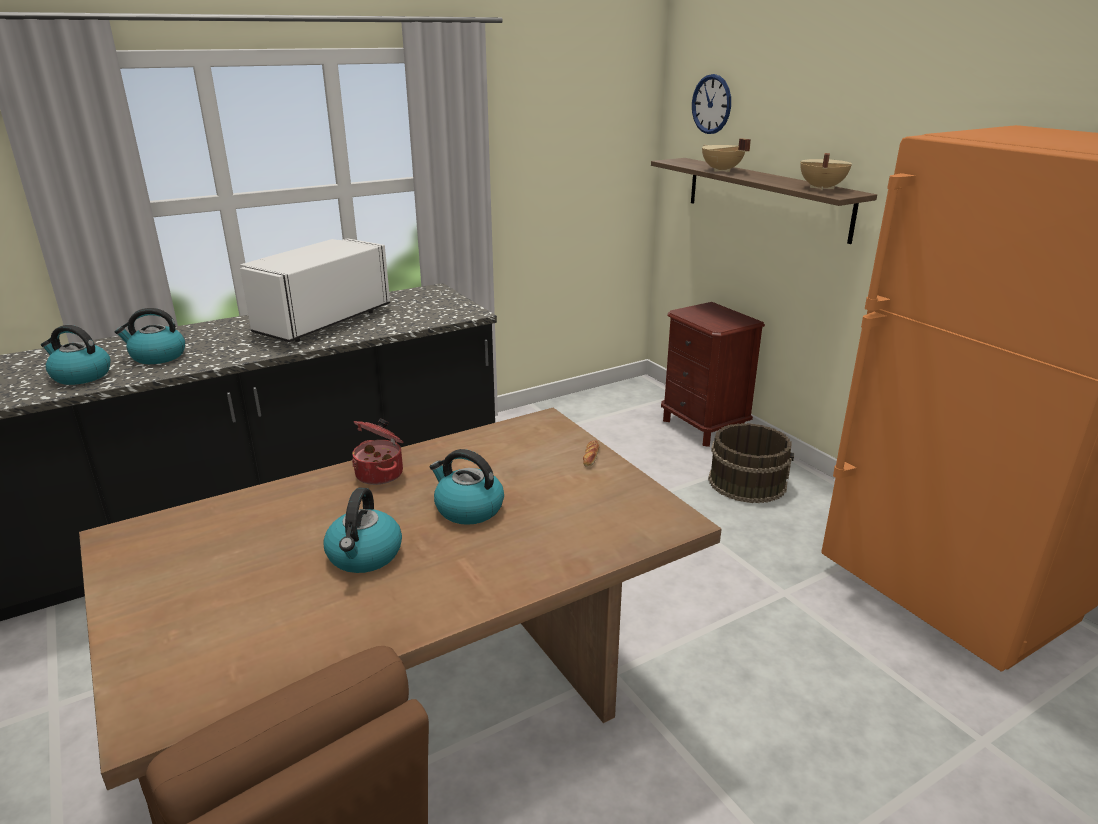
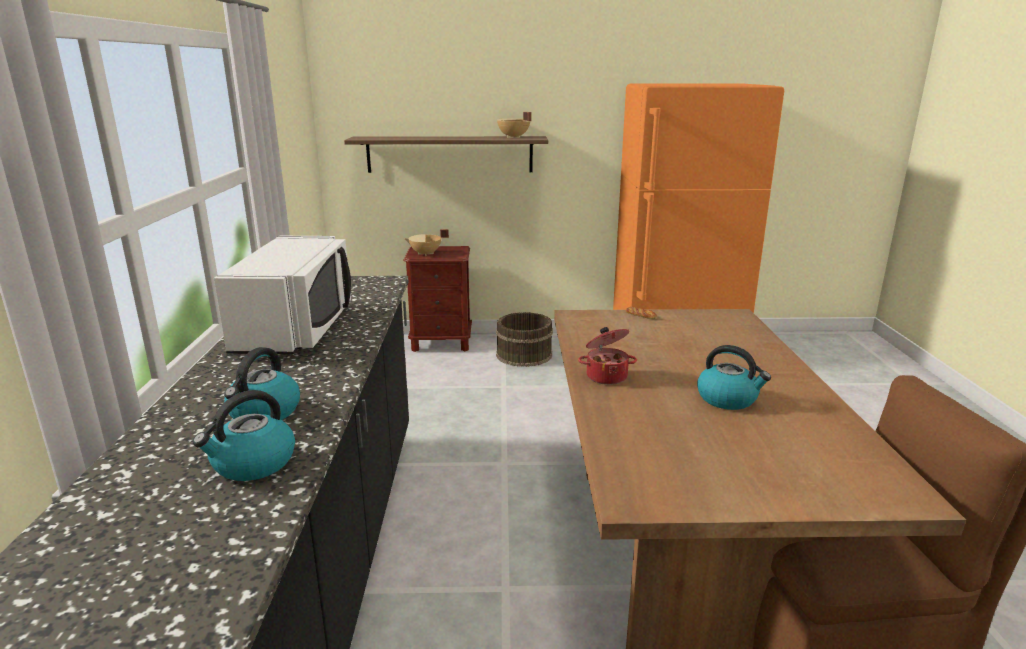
camera: 60 degrees left, 5 degrees down
(320, 320) = (298, 329): white microwave -> white microwave turned 150 degrees counterclockwise
(468, 509) = (684, 359): kettle -> none
(711, 104) = (376, 90): wall clock -> none
(721, 170) = (419, 138): beige cooking pot -> beige cooking pot (426, 254)

